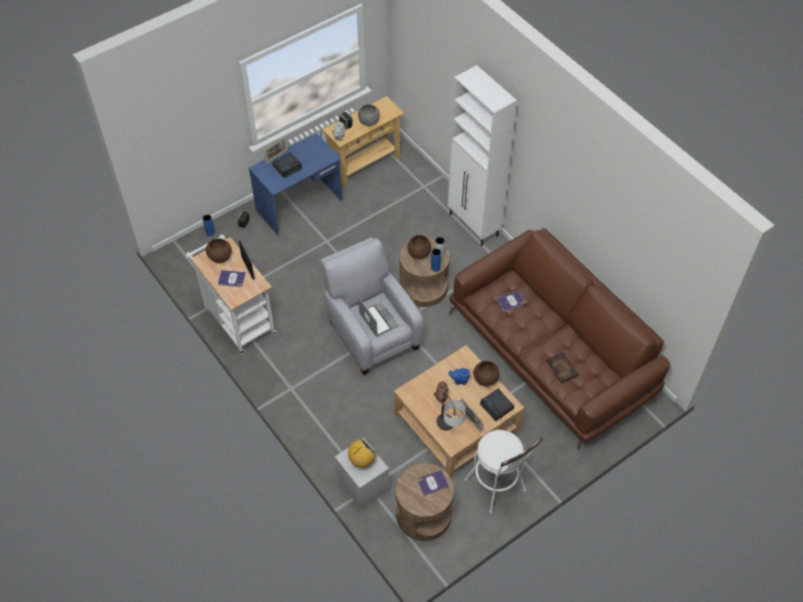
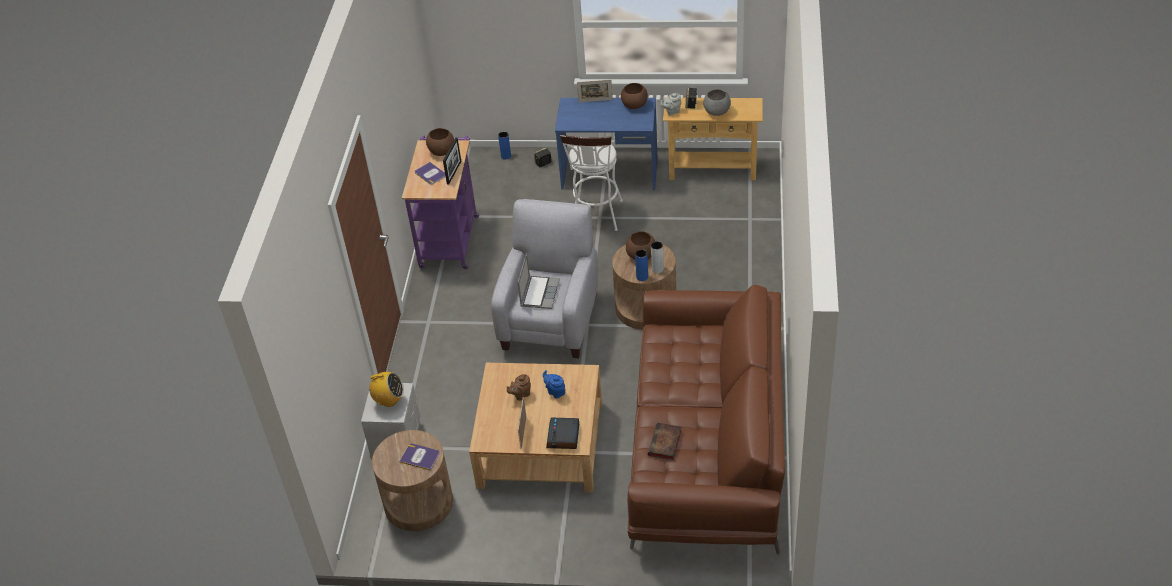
camera: 45 degrees right, 10 degrees down
(237, 318) = (449, 238): white cart -> purple cart
(287, 167) = (594, 114): alarm clock -> none
(449, 429) = (495, 427): table lamp -> none
(474, 225) = (761, 281): white cabinet -> none
(485, 379) = (581, 406): brown bowl -> brown bowl (634, 106)
(498, 488) = (511, 529): white stool -> white stool (596, 218)
(510, 301) = (685, 351): book -> none

